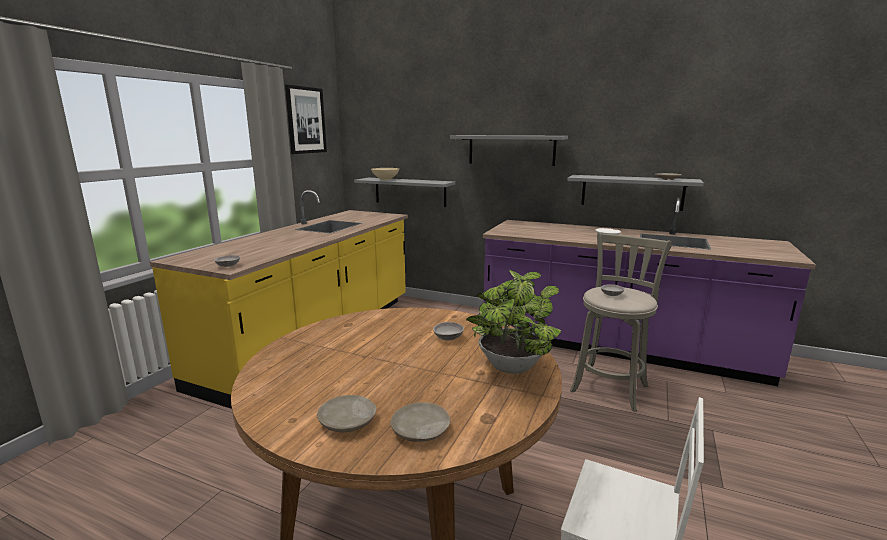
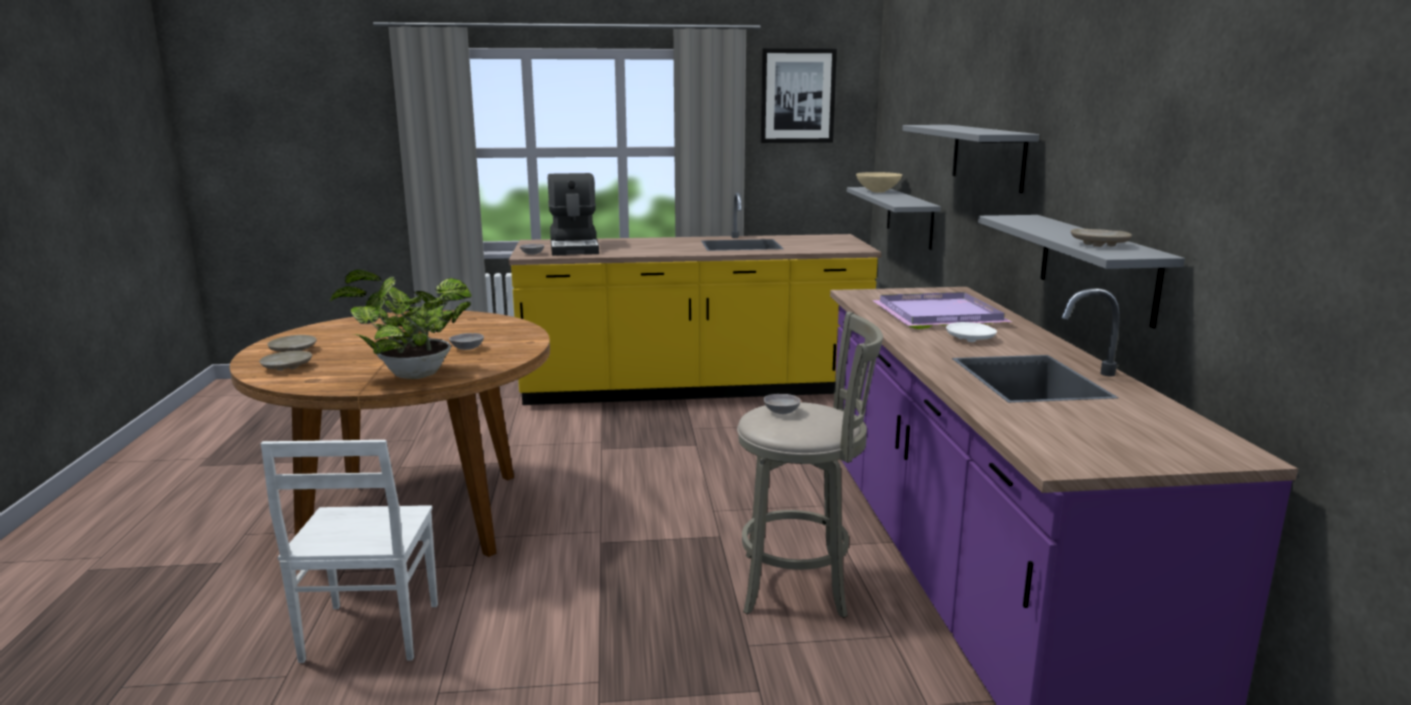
camera: 60 degrees right, 0 degrees up
(236, 253) = (575, 247): none -> coffee machine
(561, 231) = (937, 316): none -> purple tray

